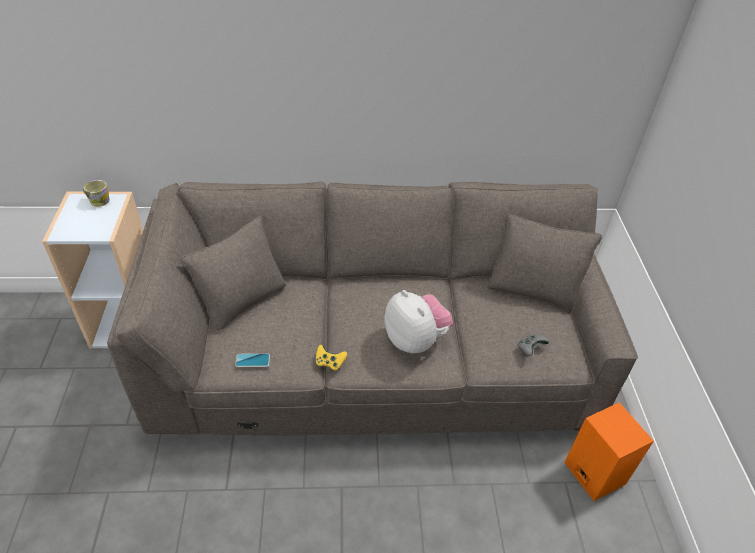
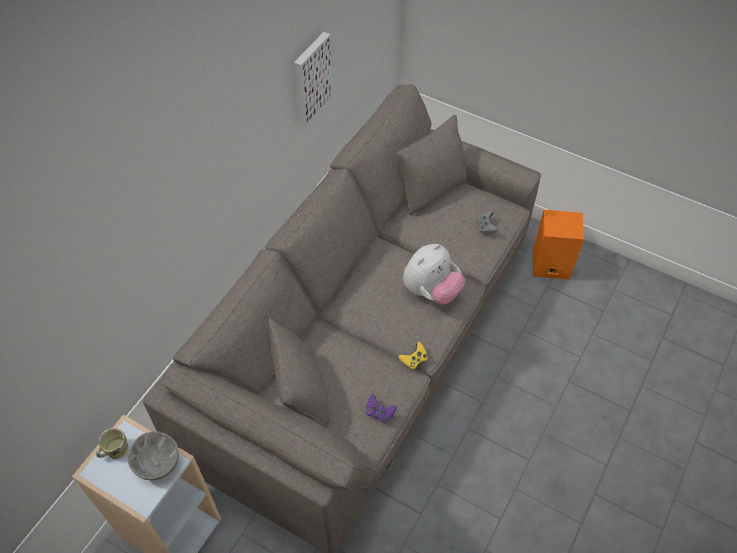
camera: 55 degrees left, 10 degrees up
(97, 225) = (157, 463): none -> grey bowl
(252, 360) = (379, 412): phone -> purple game controller
(415, 340) = (431, 291): plush toy -> plush toy turned 135 degrees clockwise
(467, 80) = (311, 78): none -> picture

